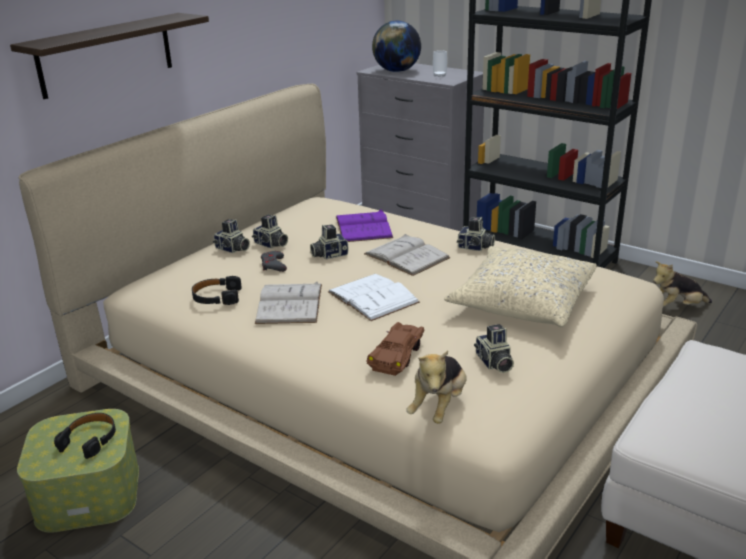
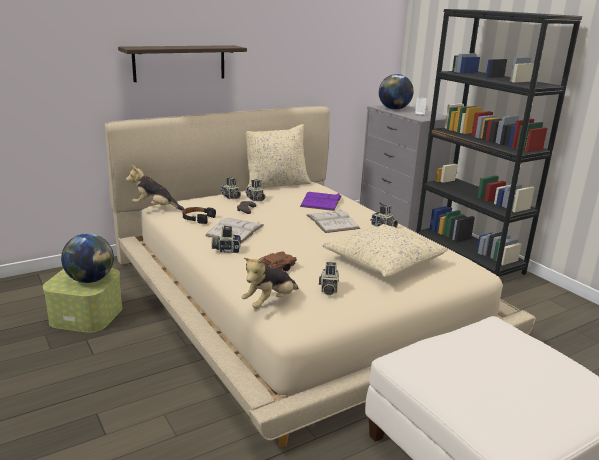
camera: 20 degrees right, 5 degrees down
(90, 440) = (90, 280): black headphones -> globe
(276, 214) = (275, 185): none -> beige pillow
(329, 254) = (284, 211): camera -> camera (226, 249)
(373, 297) = (288, 238): white book -> none
(676, 307) = (549, 313): plush toy -> plush toy (155, 207)

